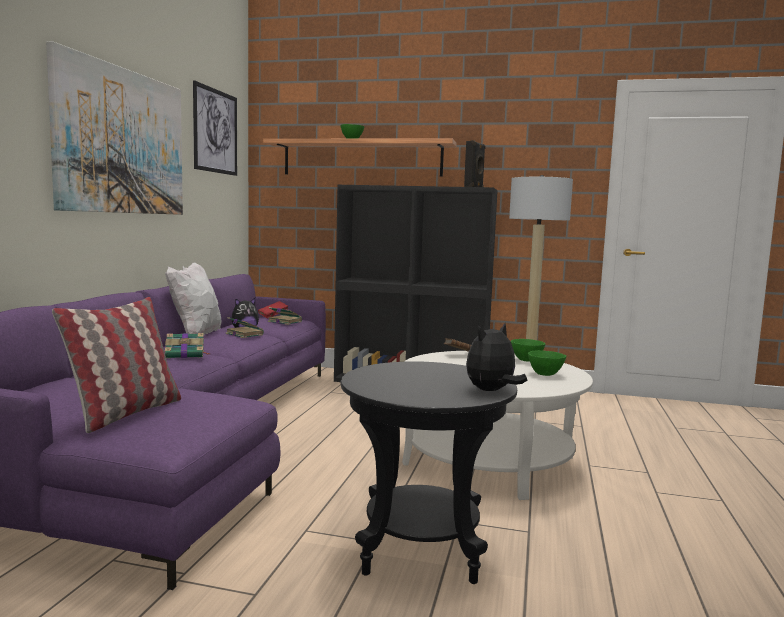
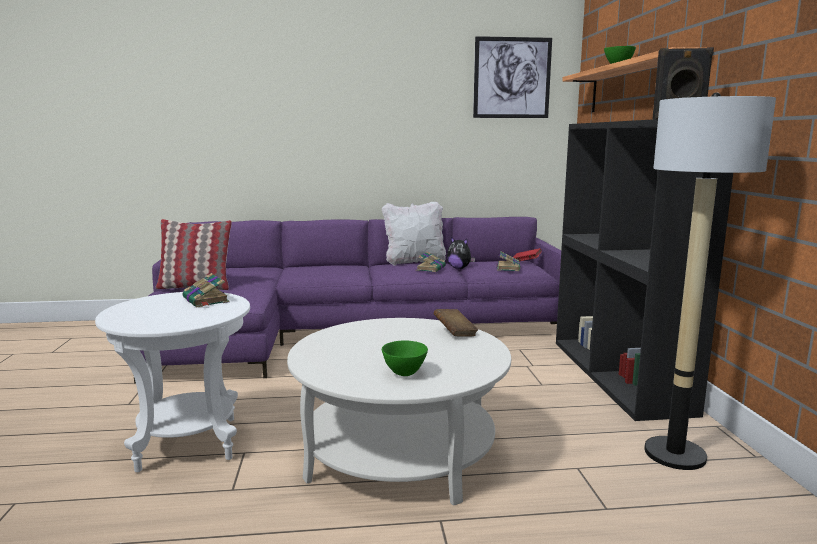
camera: 70 degrees right, 5 degrees up
(122, 142) = (377, 105): picture -> none
(186, 355) = (338, 270): book -> book (206, 300)
(421, 550) = (188, 444): black side table -> white side table
(492, 391) = (143, 326): plush toy -> none
(527, 360) = (472, 361): green bowl -> none

